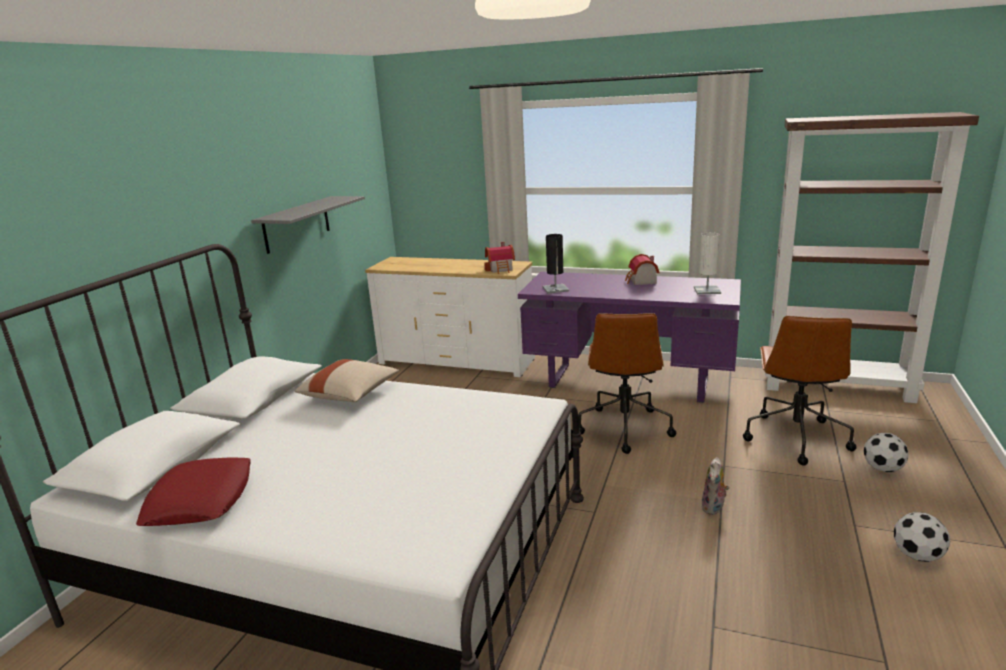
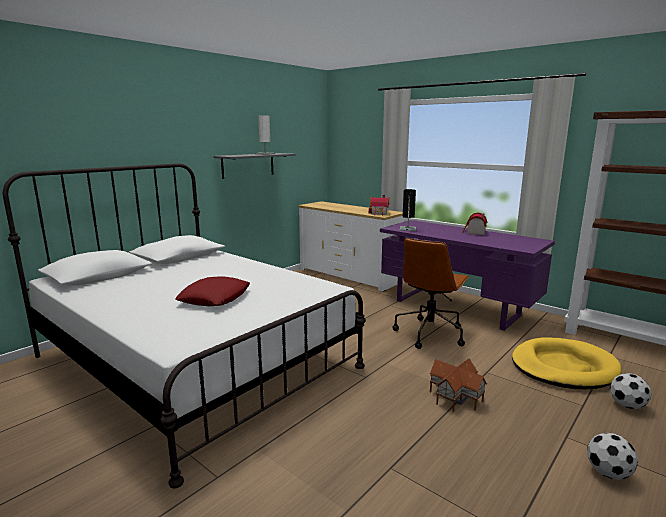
camera: 20 degrees right, 5 degrees down
(200, 500) = (98, 293): red pillow -> red pillow (215, 298)
(350, 394) = (229, 263): beige pillow -> none
(707, 290) = (518, 243): white table lamp -> white table lamp (265, 154)
(714, 508) = (455, 396): plush toy -> toy house
(795, 437) = (563, 367): brown office chair -> yellow dog bed

